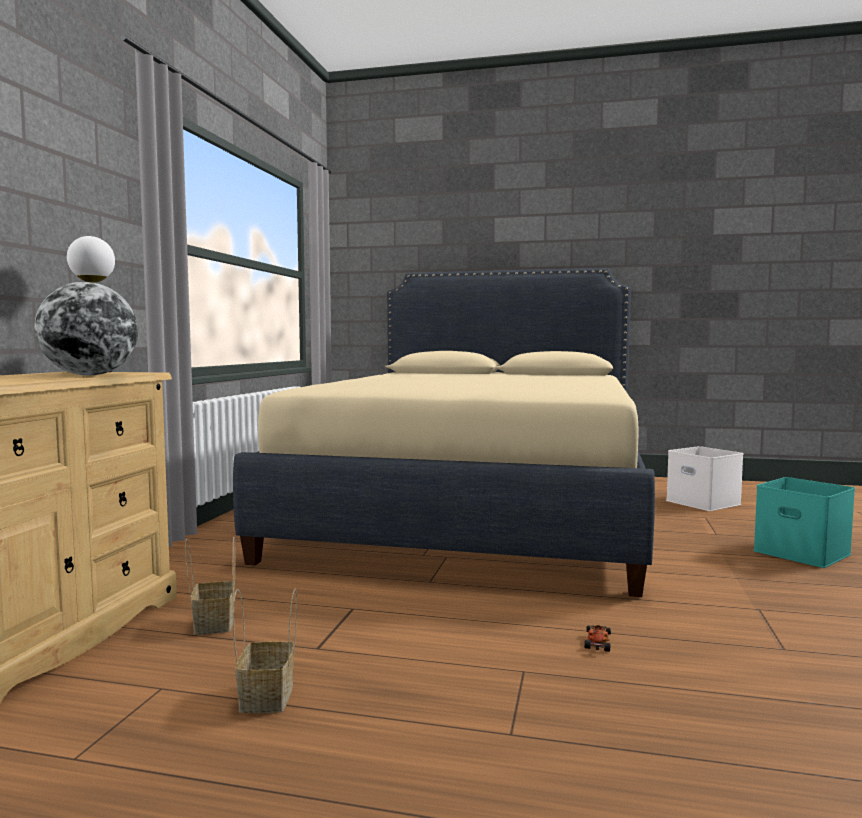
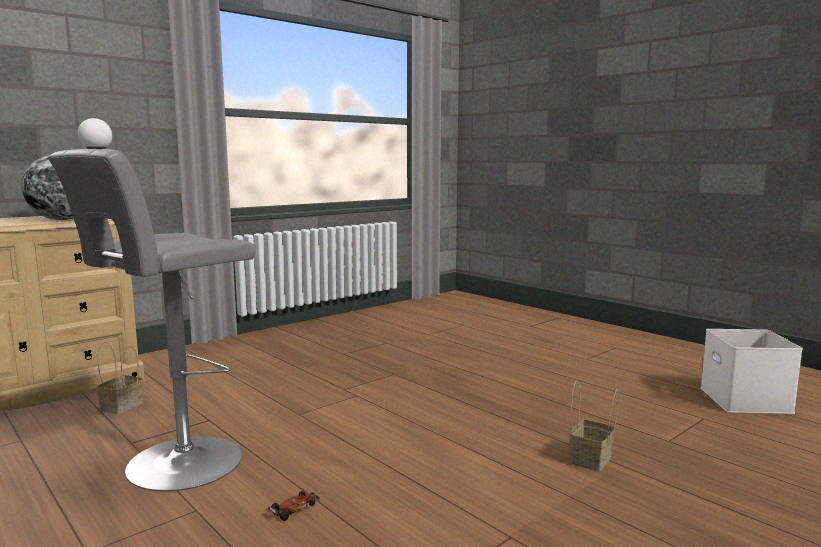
camera: 35 degrees right, 5 degrees up
(267, 698) = (43, 467): basket -> basket (591, 460)
(418, 649) = (177, 465): none -> grey stool
(477, 510) = (475, 357): beige bed -> none
(804, 552) = (732, 494): turquoise storage box -> none

